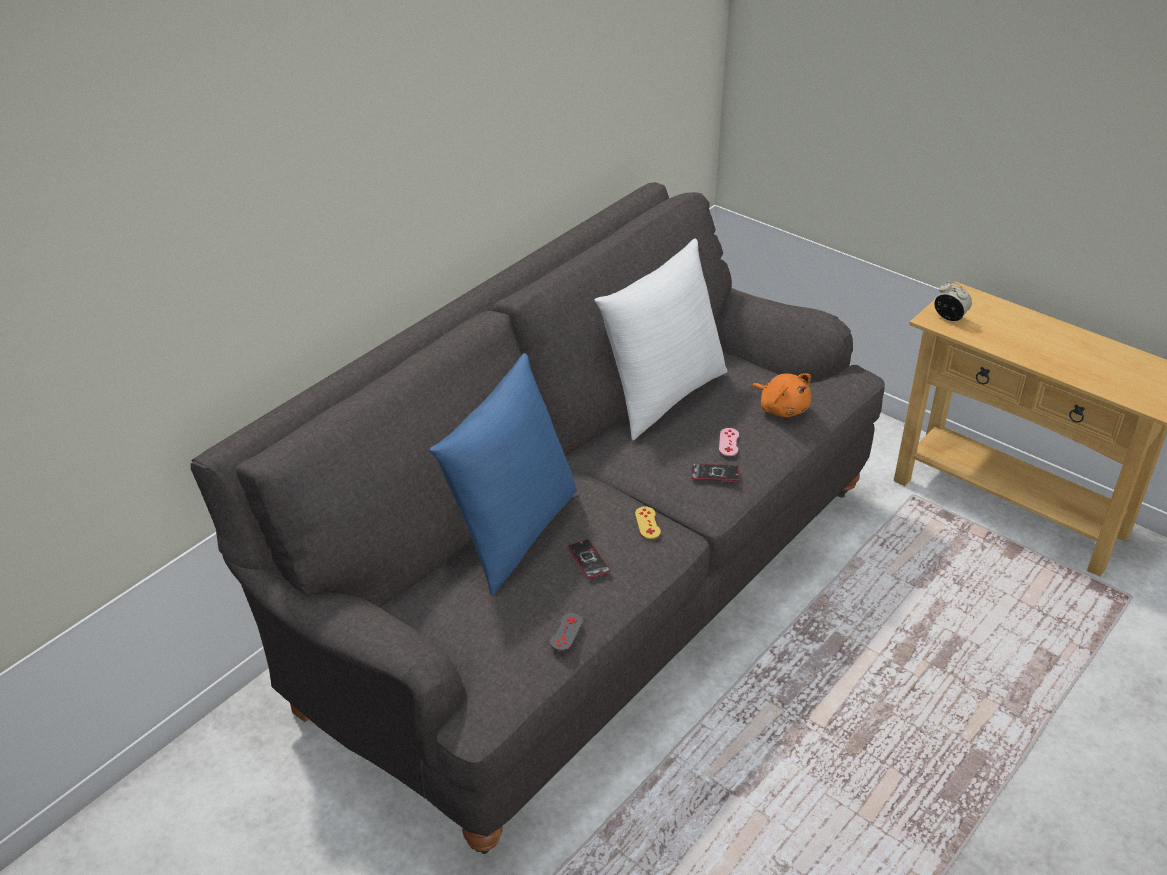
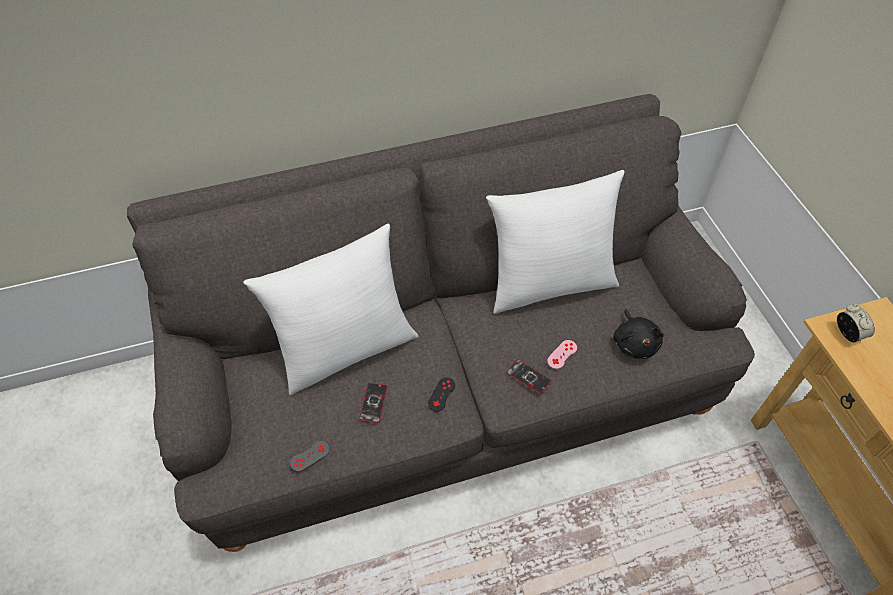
camera: 35 degrees right, 15 degrees up
(512, 532) = (346, 348): blue pillow -> white pillow
(647, 523) = (441, 394): yellow game controller -> black game controller
(782, 408) = (635, 343): orange plush toy -> black plush toy

